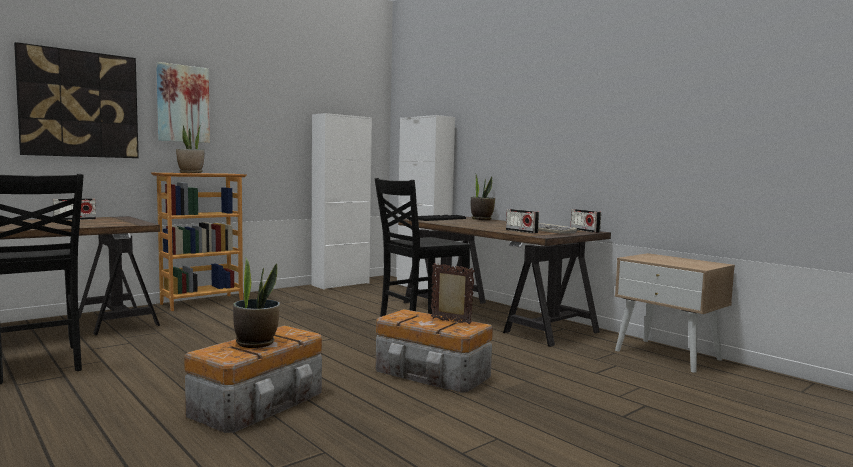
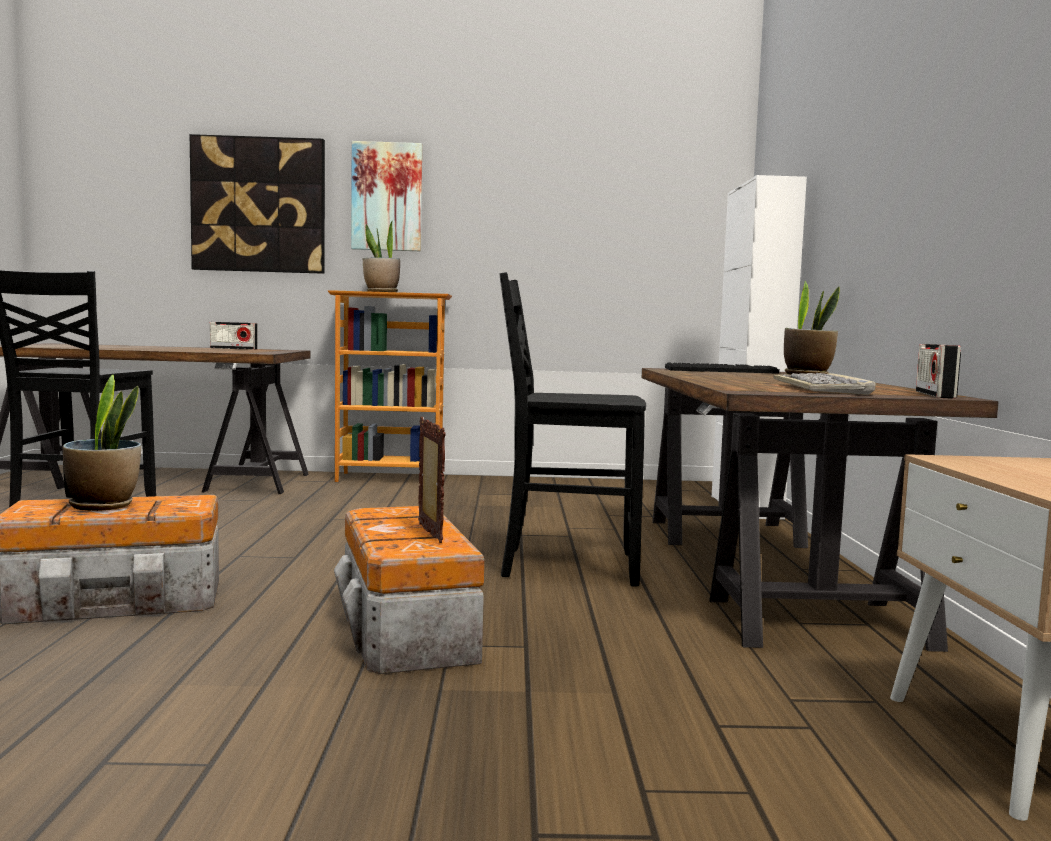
camera: 40 degrees right, 0 degrees up
(340, 284) = (622, 484): white cabinet -> none
(521, 231) = (755, 386): radio -> none

